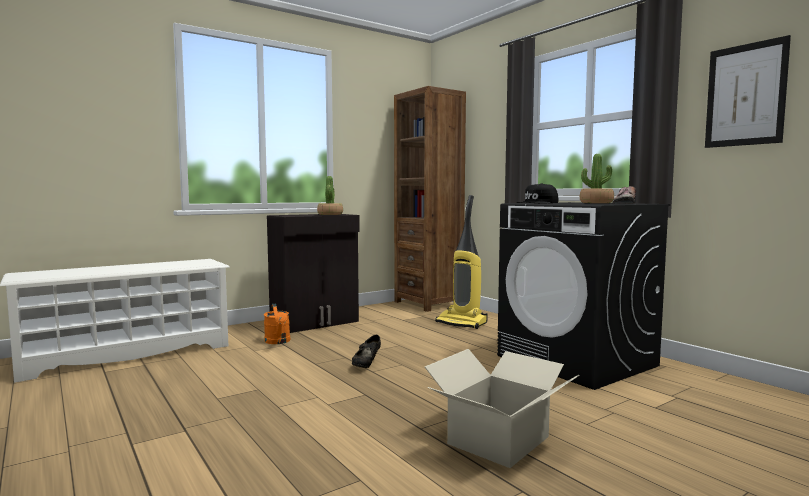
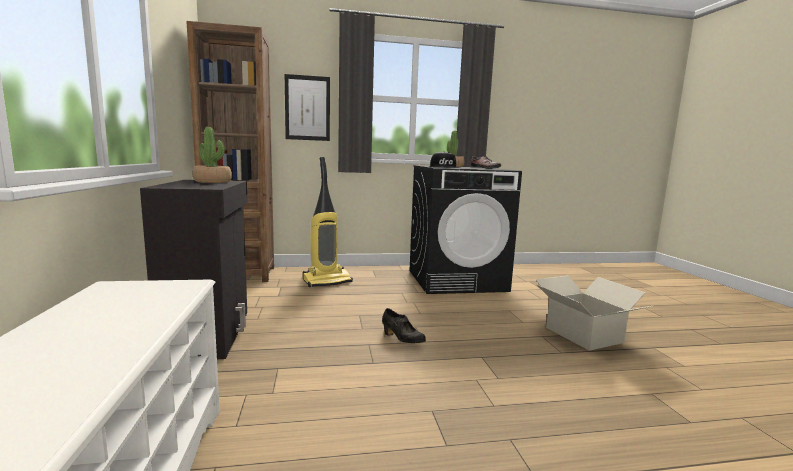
camera: 65 degrees left, 5 degrees up
(278, 342) = (257, 370): orange watering can -> none
(745, 95) = (514, 104): picture -> picture (307, 108)

